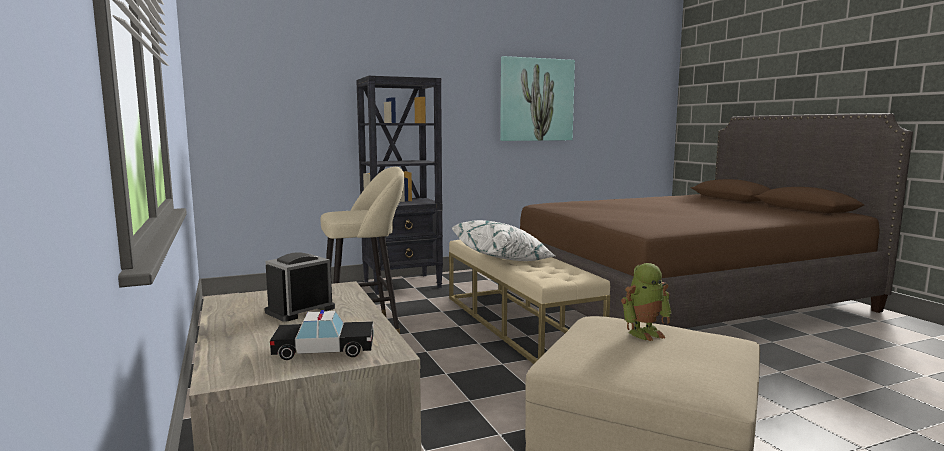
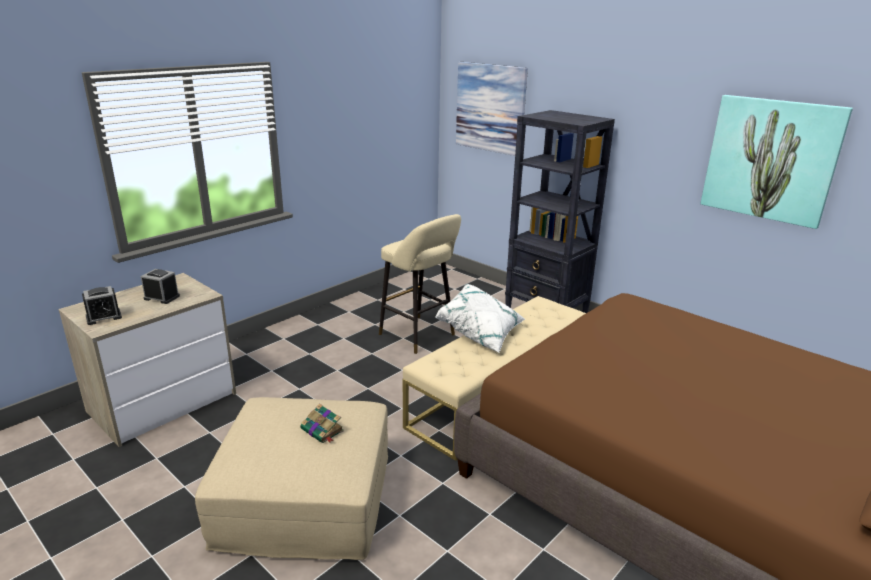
camera: 65 degrees right, 15 degrees up
(272, 86) = (490, 108): none -> picture
(324, 350) = (104, 317): toy car -> alarm clock
(644, 333) = (322, 430): toy robot -> book

